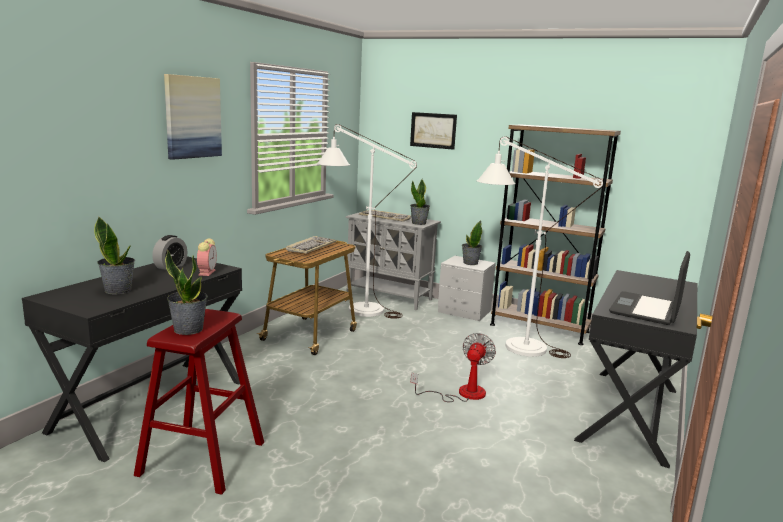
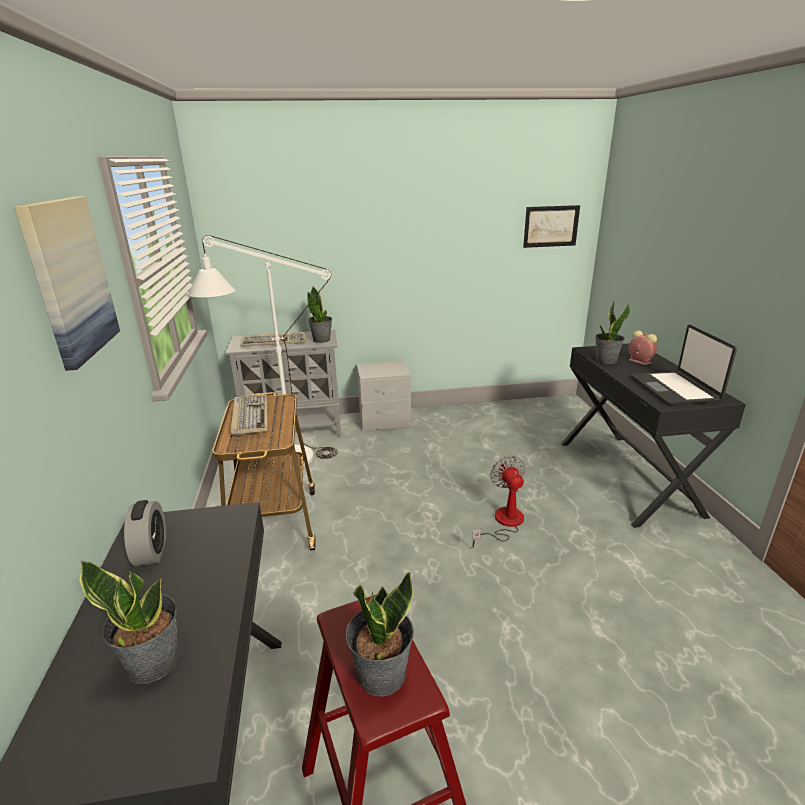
camera: 35 degrees left, 10 degrees up
(207, 272) = (227, 535): alarm clock -> alarm clock (638, 361)
(433, 130) = (305, 223): picture -> picture (551, 226)
(470, 263) = (385, 369): potted plant -> potted plant (606, 361)
(513, 346) = (471, 443): white floor lamp -> none
(539, 328) = (464, 414): brown bookcase -> none

